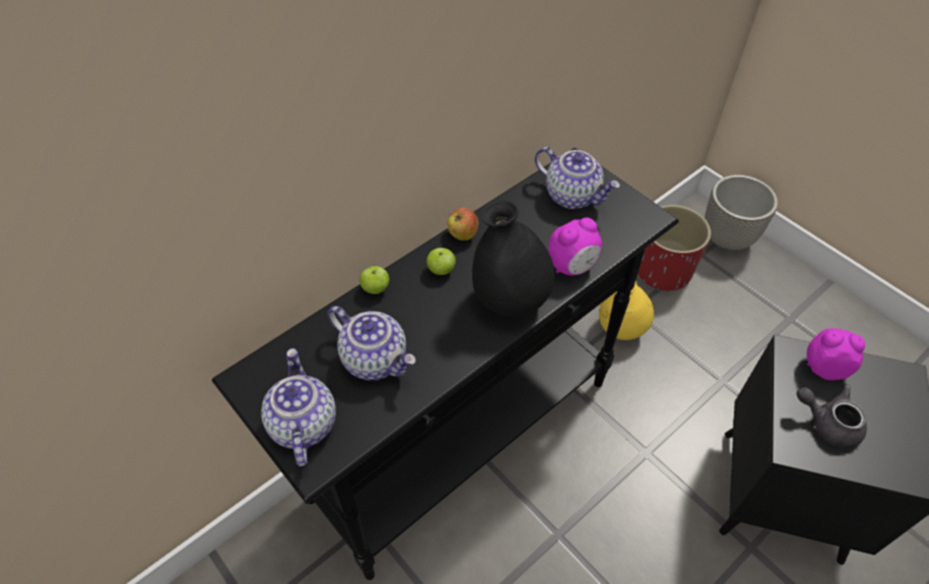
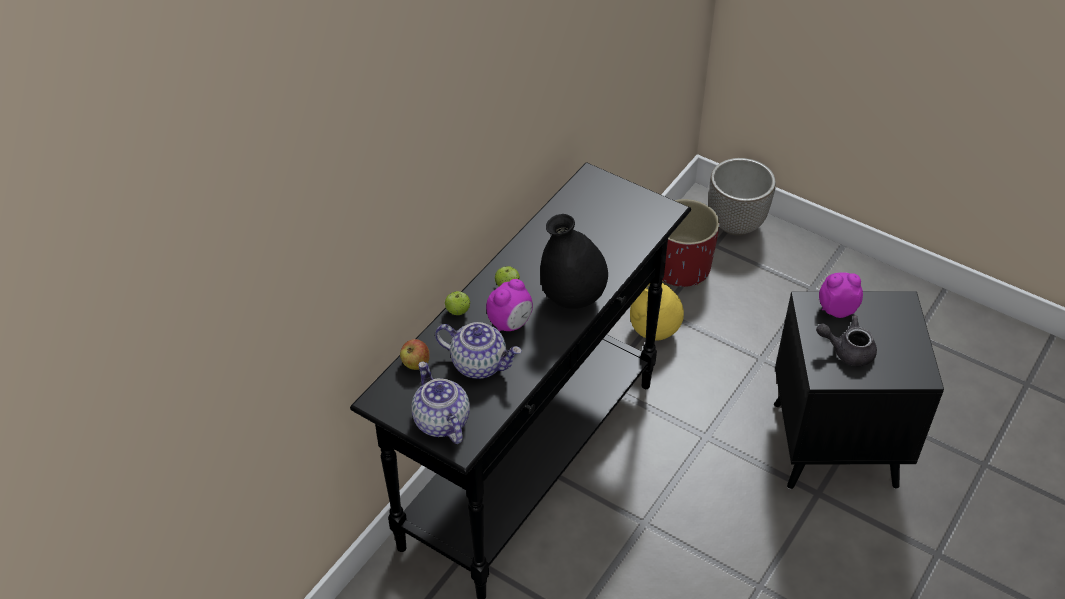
camera: 15 degrees left, 5 degrees down
(463, 234) = (514, 254): apple -> apple (416, 364)
(572, 266) = (614, 262): alarm clock -> alarm clock (510, 323)
(573, 195) = (597, 204): teapot -> none

